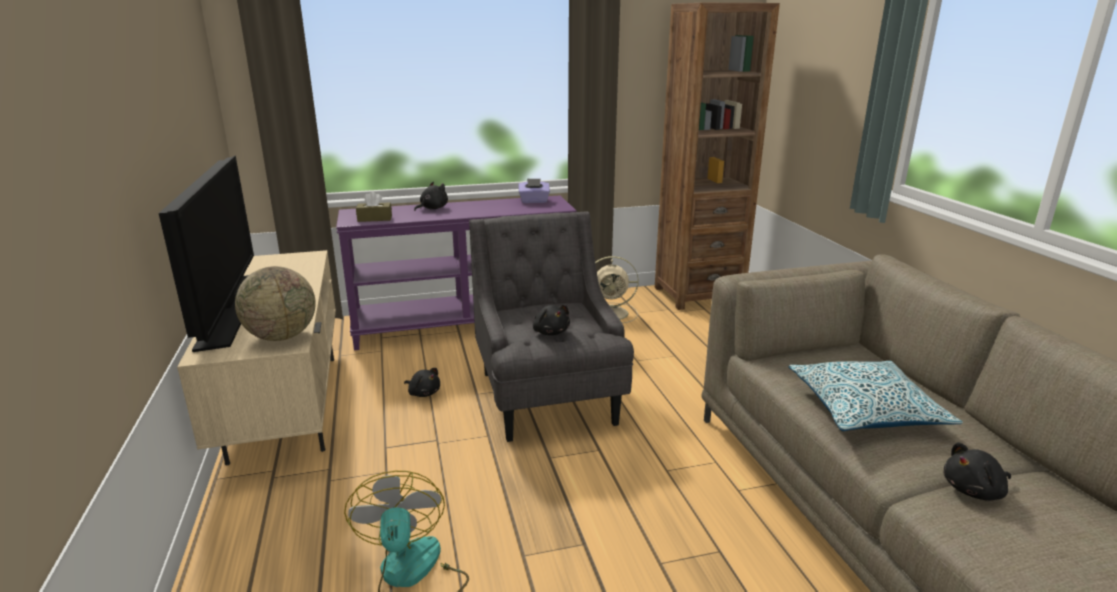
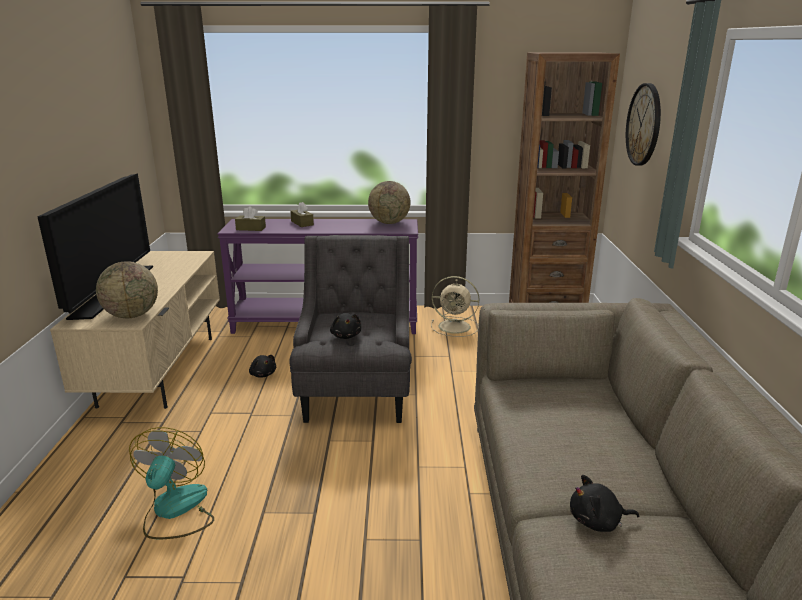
camera: 15 degrees right, 0 degrees up
(432, 208) = (302, 223): black plush toy -> brown tissue box
(534, 201) = (389, 223): purple tissue box -> globe
(806, 78) = (644, 125): none -> wall clock
(865, 409) = (557, 437): pillow -> none

